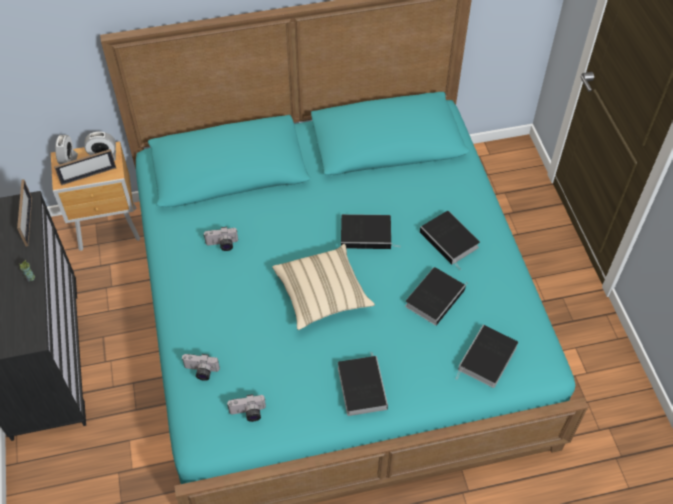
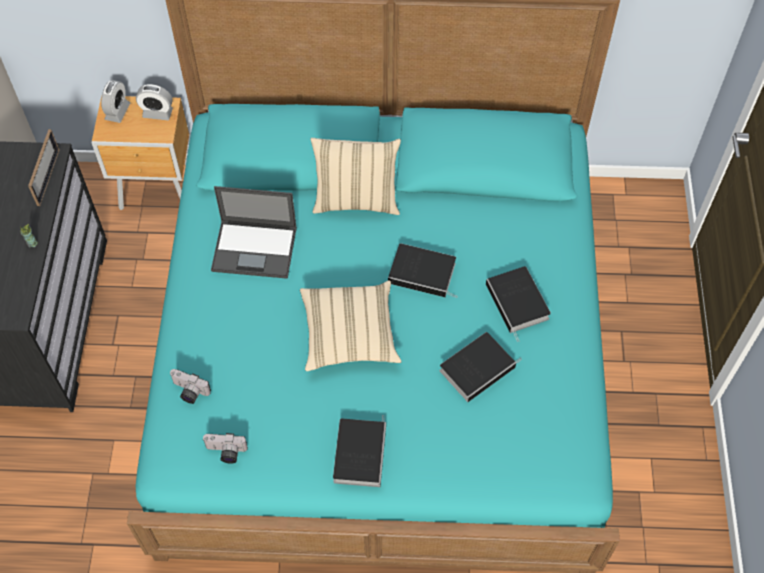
camera: 15 degrees right, 5 degrees up
(88, 176) = (134, 132): picture frame -> none
(222, 245) = (255, 249): camera -> laptop
(294, 190) = (356, 200): none -> beige pillow
(487, 360) = (513, 457): book -> none

